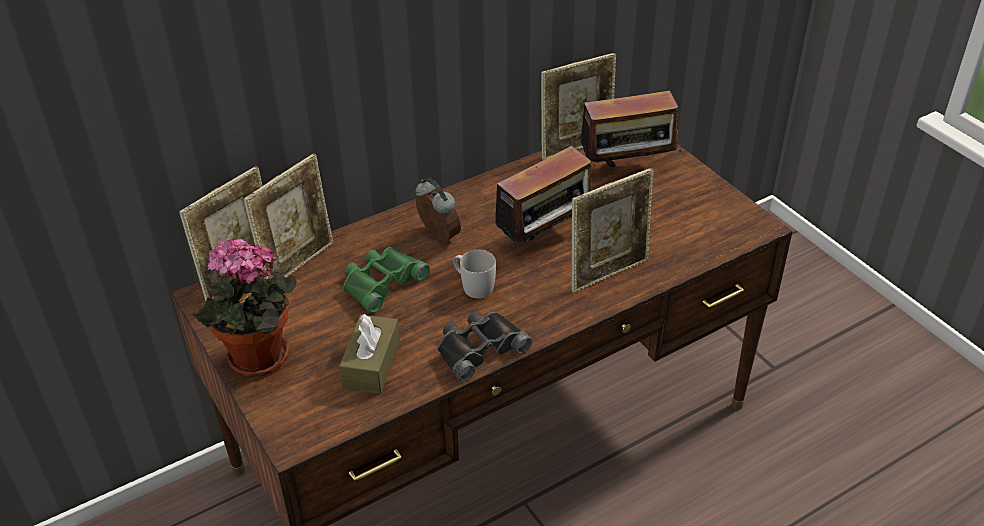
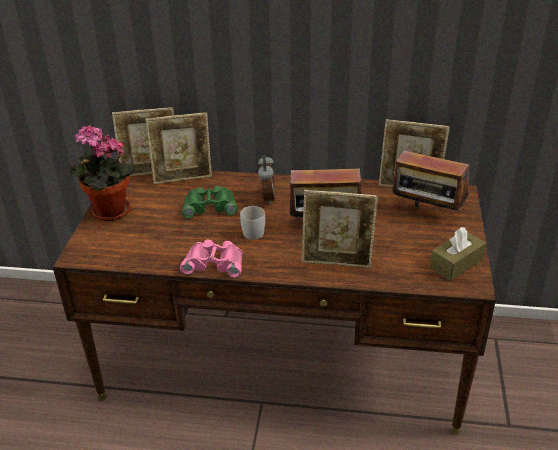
camera: 40 degrees right, 5 degrees down
(371, 364) = (154, 242): brown tissue box -> brown tissue box (456, 263)
(479, 348) = (214, 263): black binoculars -> pink binoculars

